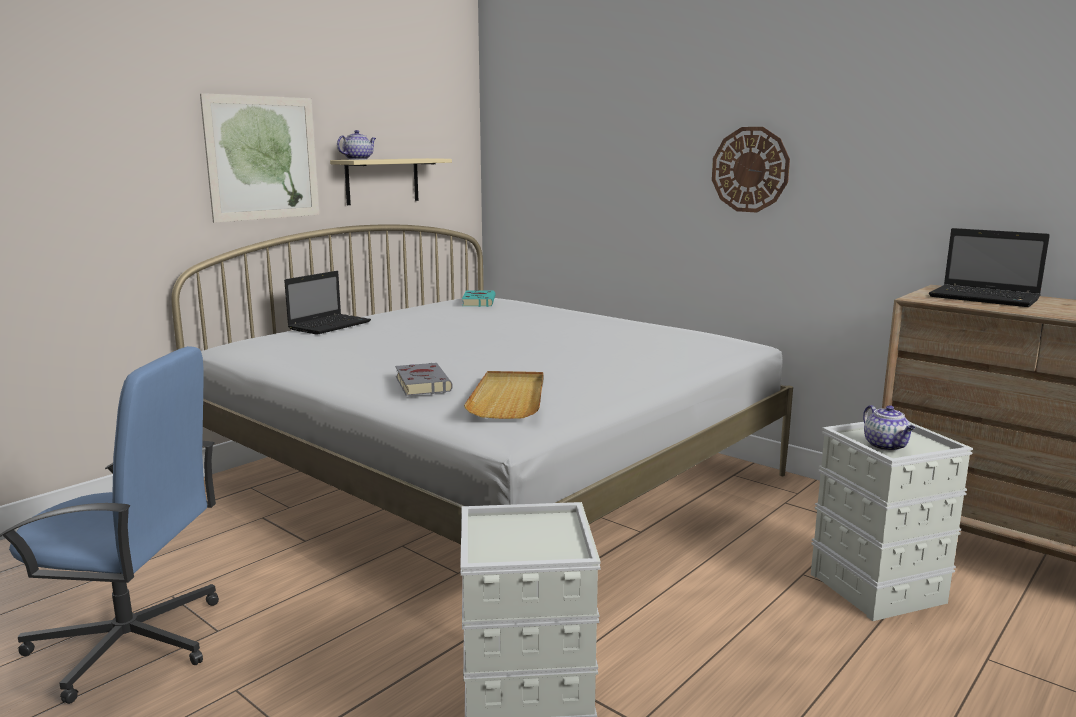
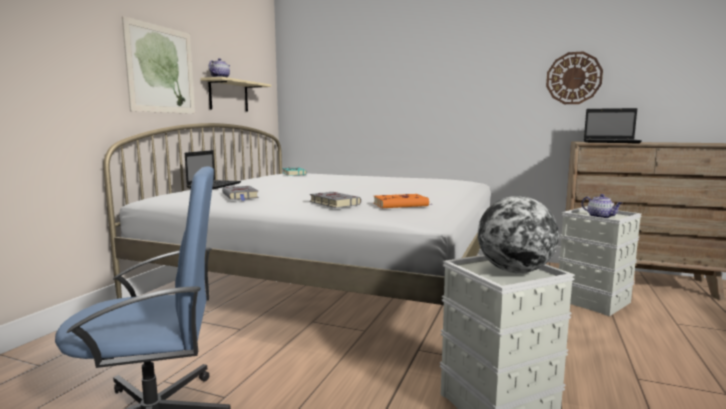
camera: 20 degrees left, 5 degrees down
(328, 354) = (241, 196): none -> grey book
(509, 398) = (402, 205): beige tray -> orange book
(542, 539) = (514, 271): none -> globe
(750, 169) = (461, 87): wall clock -> wall clock (573, 78)

